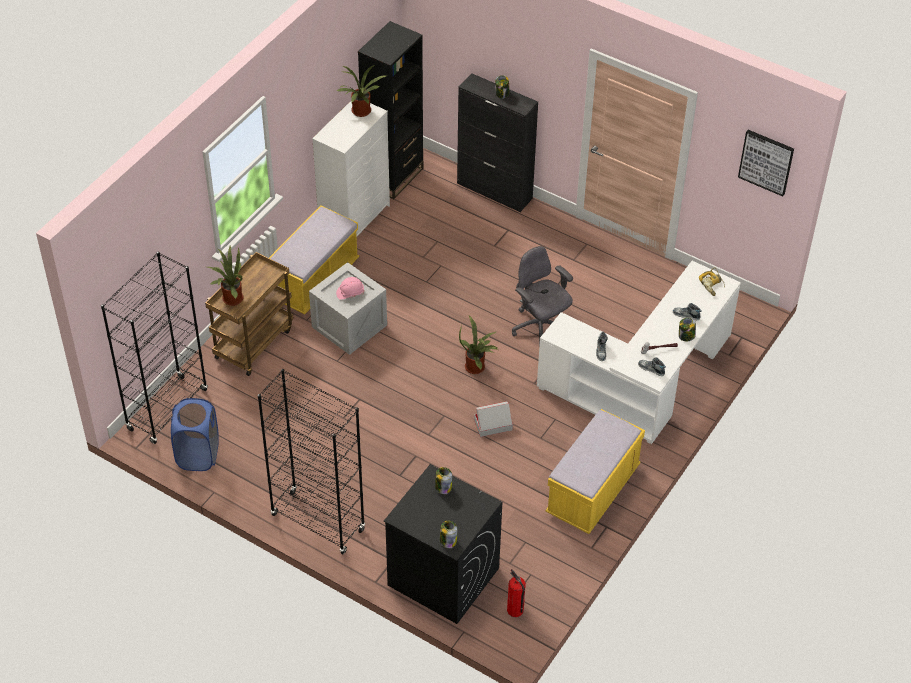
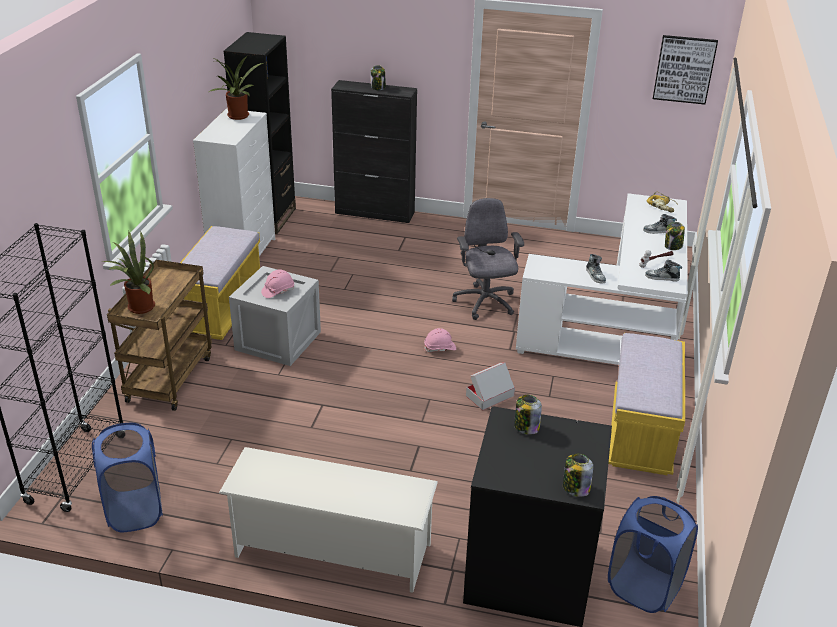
camera: 20 degrees left, 15 degrees down
(317, 523) = (331, 550): black bookcase -> white shoe rack
(477, 367) = (440, 348): potted plant -> pink hard hat
(515, 610) = (644, 587): fire extinguisher -> blue laundry basket
(540, 328) = (485, 303): grey office chair -> grey office chair turned 45 degrees clockwise

